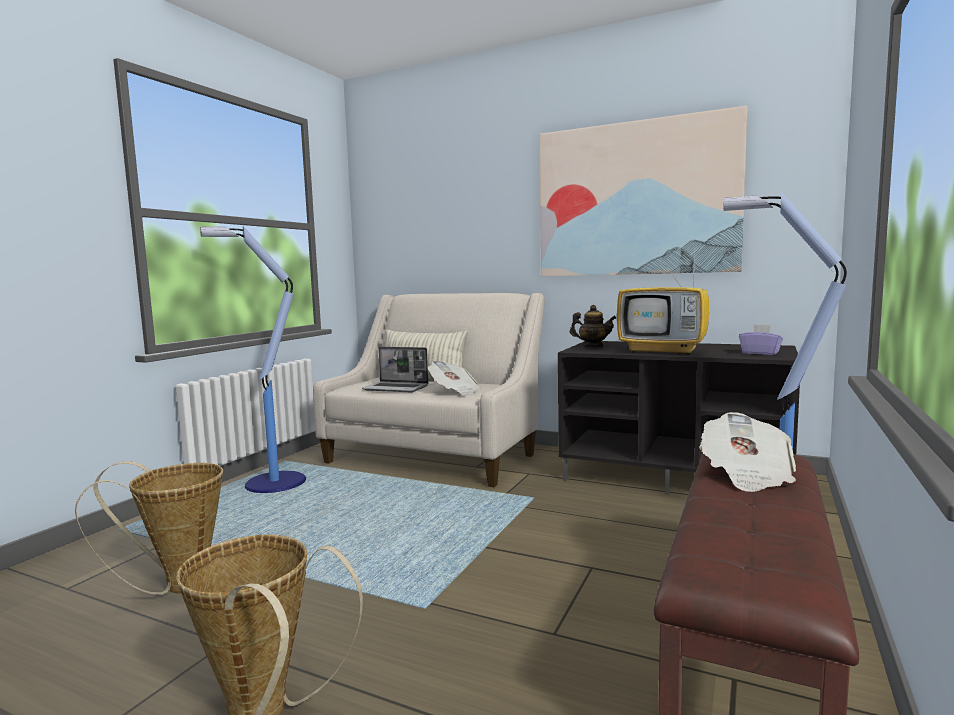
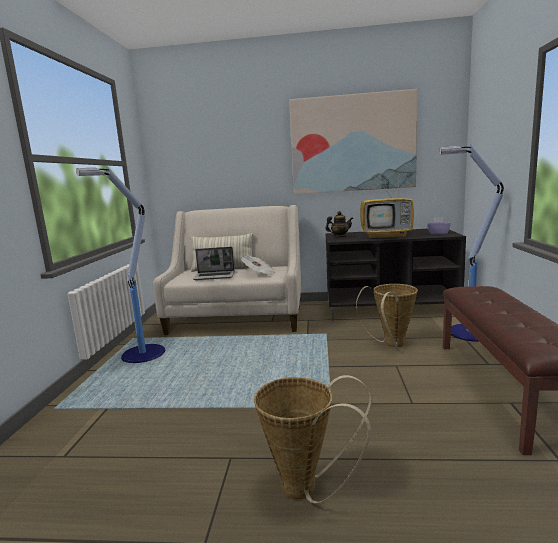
camera: 20 degrees left, 5 degrees up
(177, 586) = (152, 433): basket -> basket (391, 345)
(746, 475) = (488, 300): newspaper -> none

